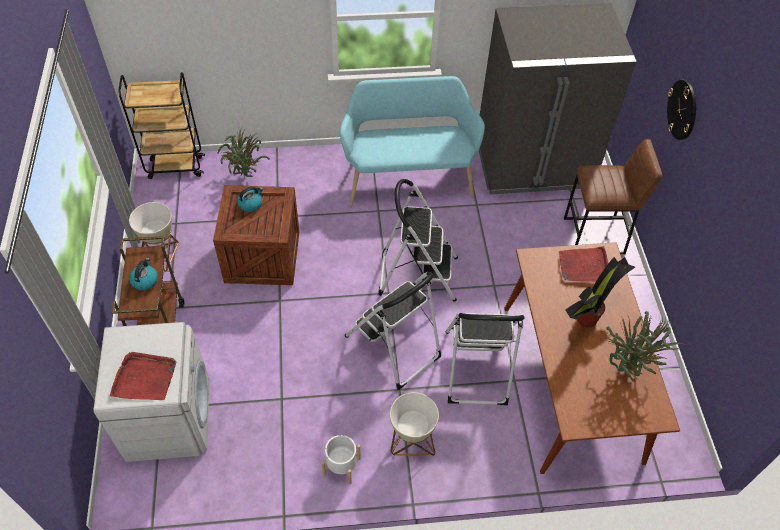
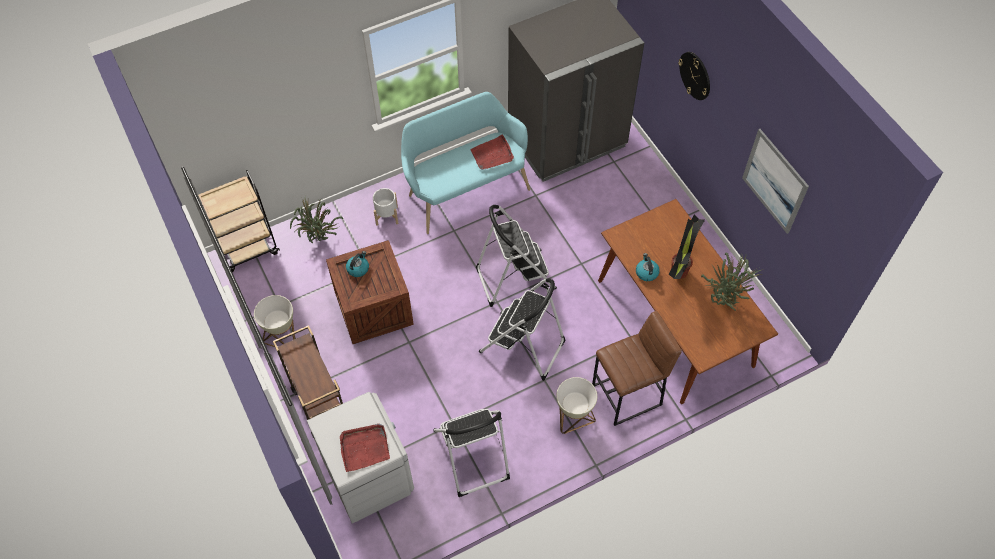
camera: 20 degrees left, 5 degrees up
(145, 280) = (310, 369): kettle -> kettle (646, 272)
(341, 466) = (527, 458): white planter -> white planter (386, 215)
(475, 369) = (597, 340): step ladder -> step ladder (471, 456)
(583, 266) = (659, 228): red tray -> red tray (492, 155)
(595, 236) = (645, 190): brown stool -> brown stool (627, 395)
(735, 247) = (774, 181): none -> picture

